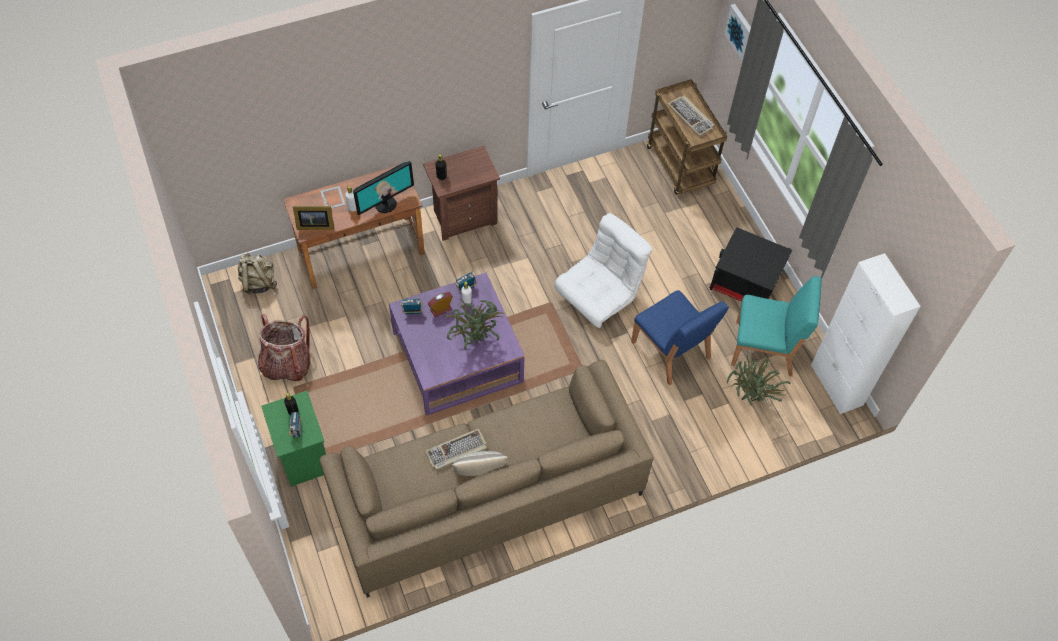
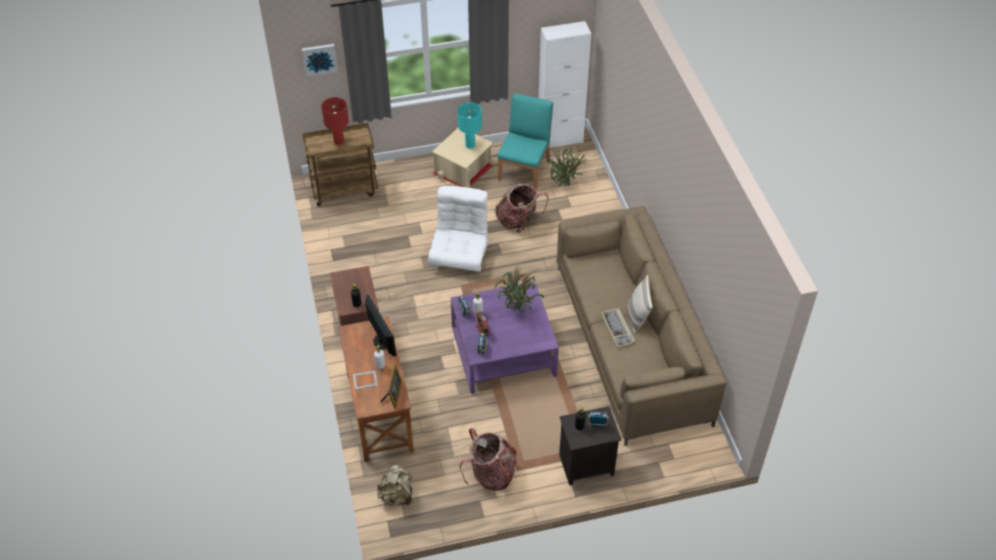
camera: 80 degrees left, 10 degrees down
(302, 456) = (585, 466): green nightstand -> black nightstand
(599, 295) = (460, 254): white armchair -> white armchair turned 45 degrees clockwise
(671, 351) = (518, 220): blue chair -> backpack
(691, 117) = (339, 141): keyboard -> red table lamp
(746, 281) = (463, 170): black storage box -> beige storage box
(759, 266) = (470, 145): none -> turquoise table lamp

